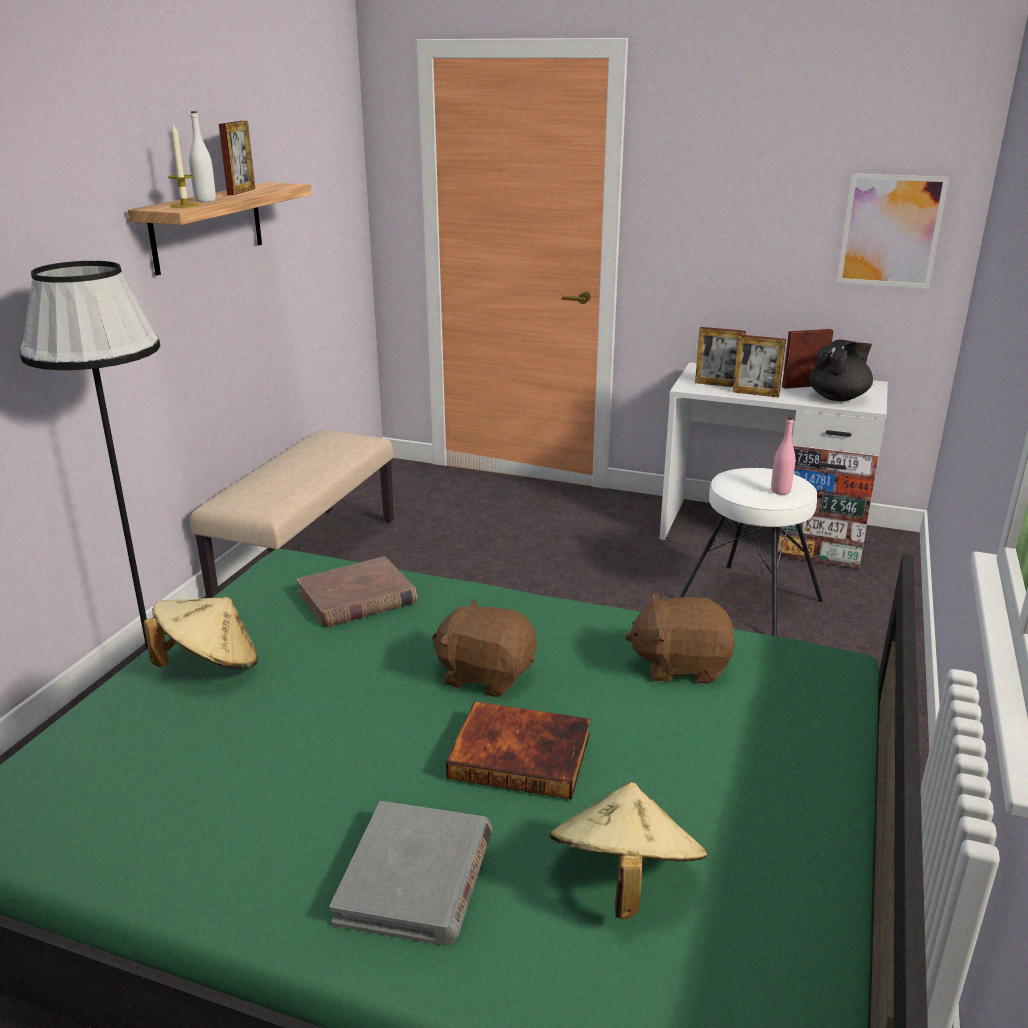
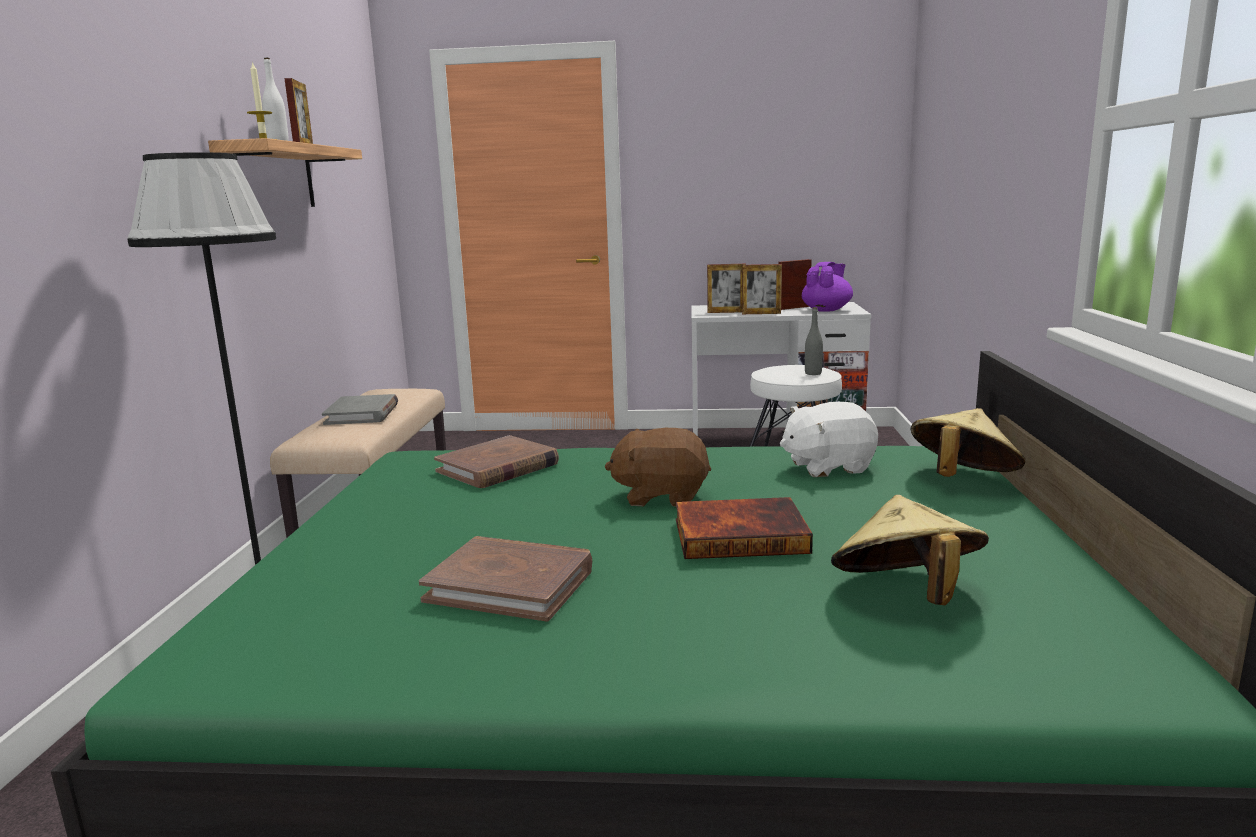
camera: 15 degrees left, 10 degrees down
(210, 665) = (379, 525): beige hat -> beige hat (962, 479)
(276, 775) = (510, 584): none -> brown book
(416, 877) = (712, 626): grey book -> grey book (362, 414)
(680, 665) = (827, 467): brown plush toy -> white plush toy
(780, 491) = (813, 373): pink bottle -> grey bottle
(838, 398) = (827, 310): black teapot -> purple teapot
(890, 231) = (840, 180): picture -> none

